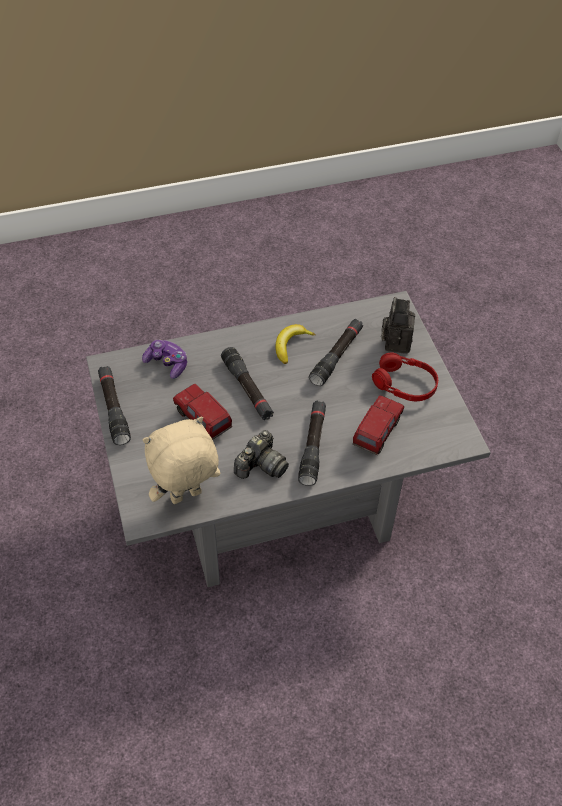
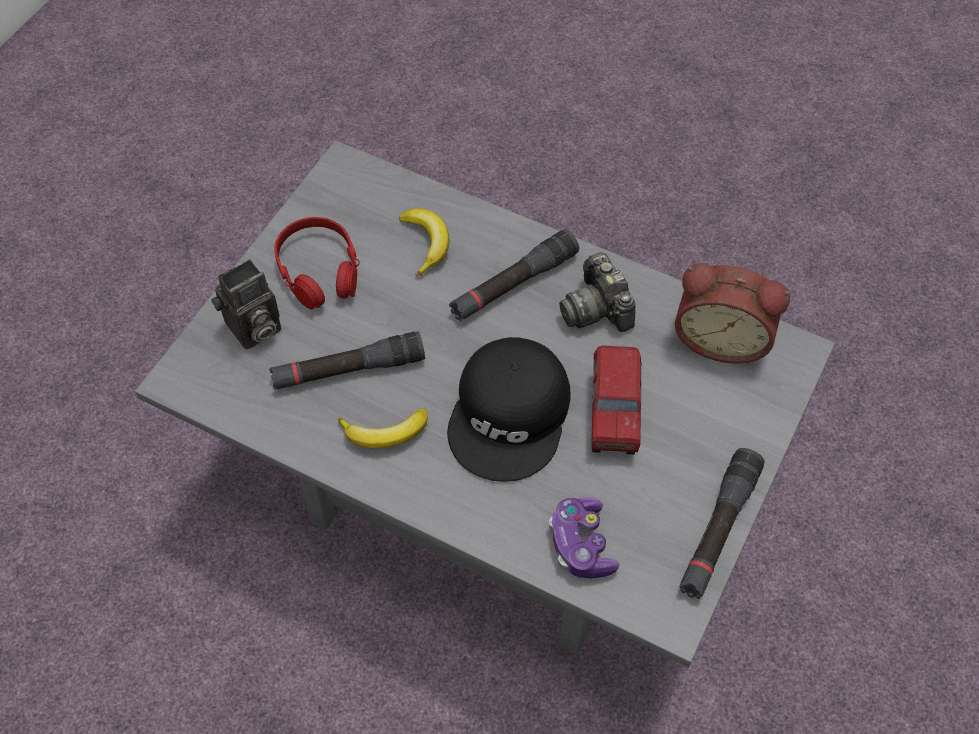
camera: 135 degrees left, 5 degrees up
(186, 497) = (722, 337): beige plush toy -> alarm clock
(247, 389) = (511, 416): black flashlight -> black cap
(261, 465) = (597, 308): camera -> camera turned 105 degrees counterclockwise
(376, 434) = (426, 243): toy truck -> banana

